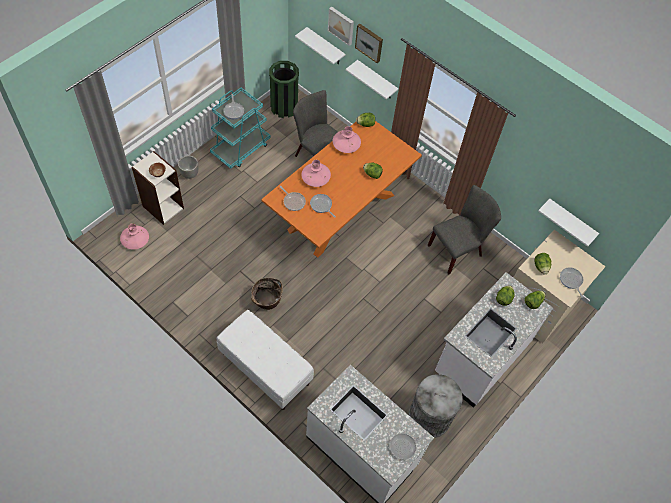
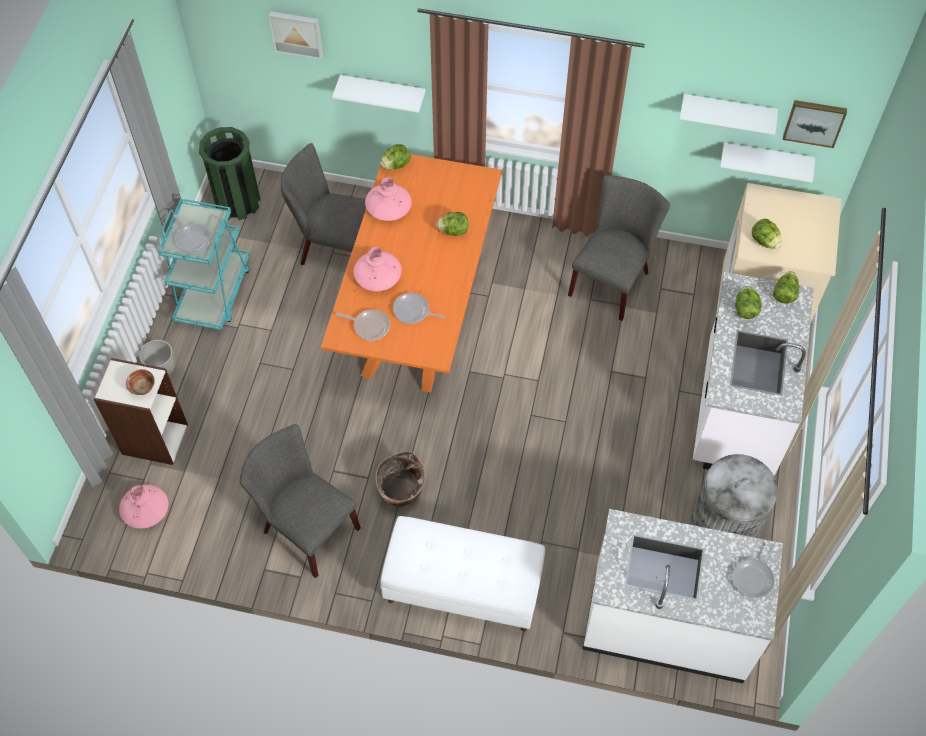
camera: 25 degrees left, 0 degrees up
(206, 292) = (305, 528): none -> grey chair
(325, 47) = (275, 79): white shelf -> white shelf (727, 113)
(369, 42) = (355, 39): picture -> picture (814, 122)
(571, 280) = (813, 239): frying pan -> none

